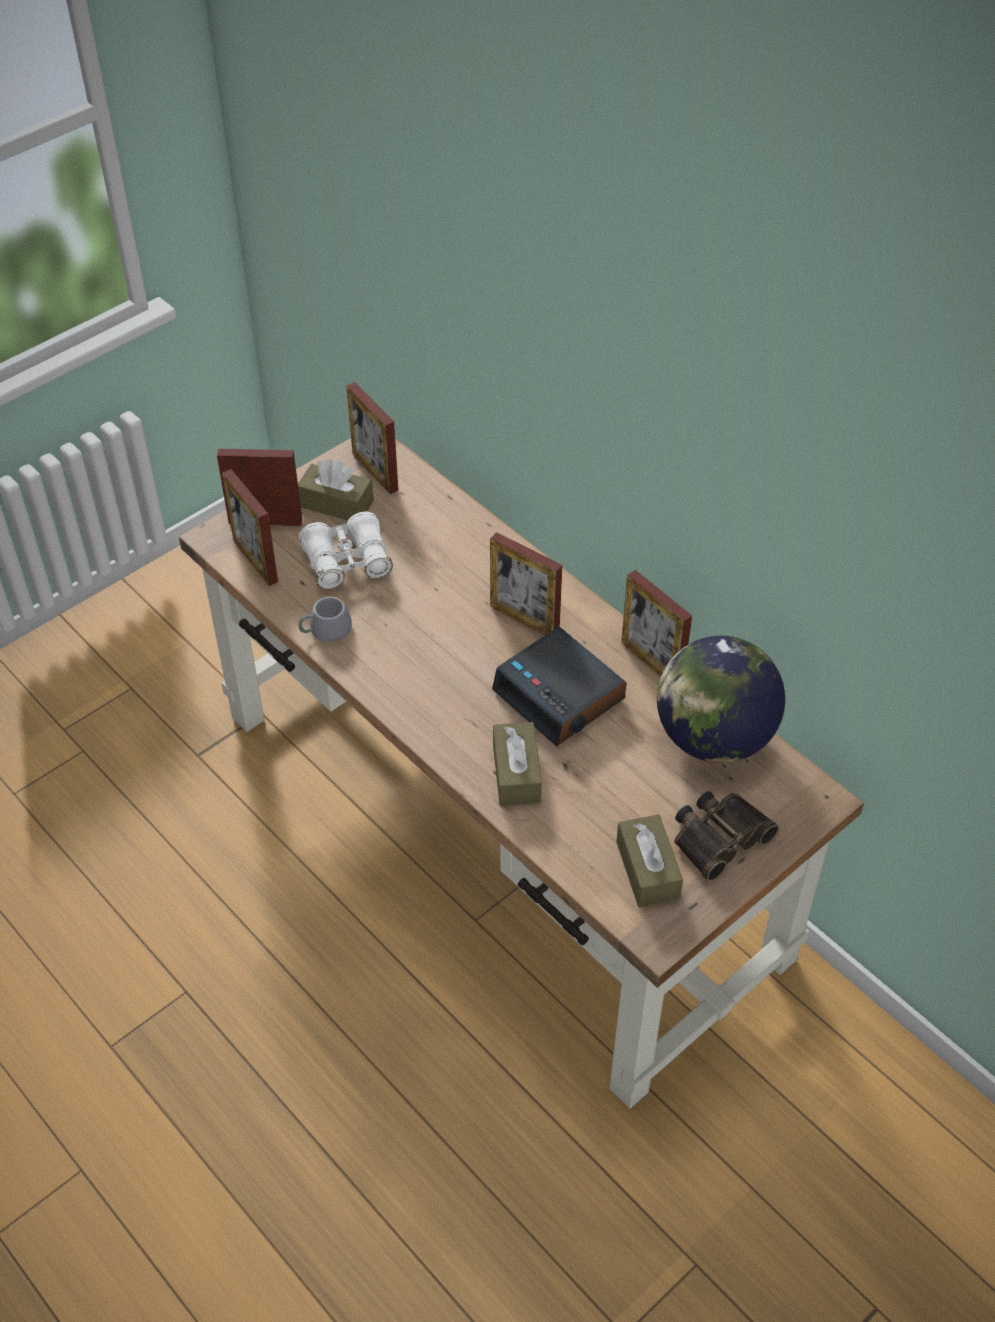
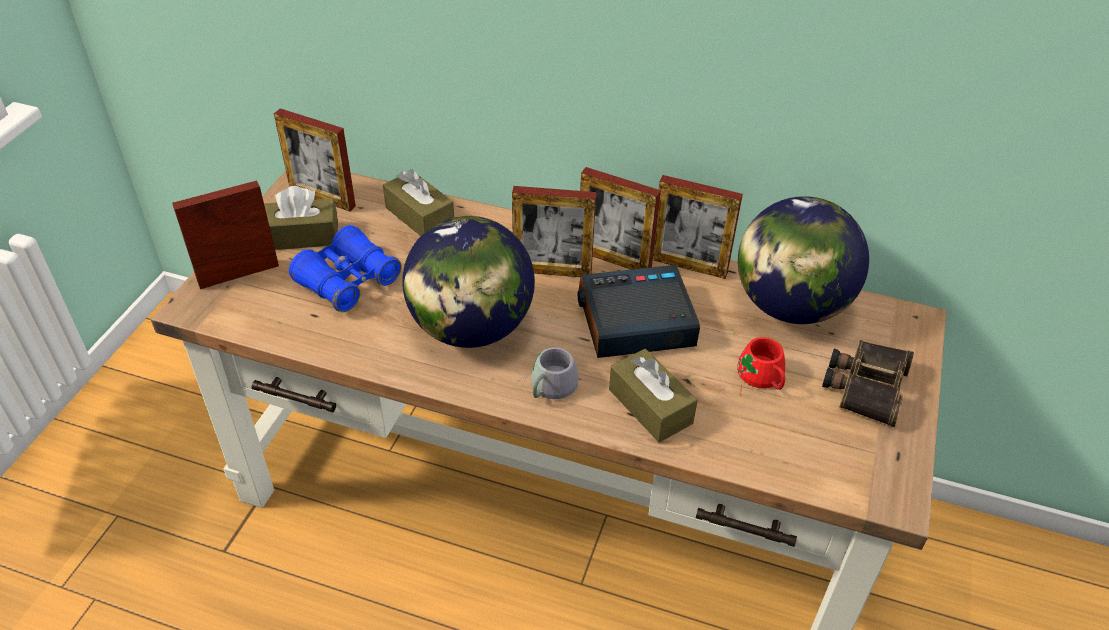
camera: 30 degrees left, 5 degrees down
(255, 561) = (251, 313): picture frame -> picture frame (614, 260)
(323, 627) = (364, 347): grey mug -> grey mug (546, 385)
(347, 562) = (348, 281): white binoculars -> blue binoculars
(419, 645) = (471, 328): none -> globe
(560, 695) = (634, 322): alarm clock -> alarm clock turned 150 degrees clockwise
(628, 790) = (758, 378): none -> red mug
(647, 870) = (834, 442): brown tissue box -> brown tissue box (420, 216)

